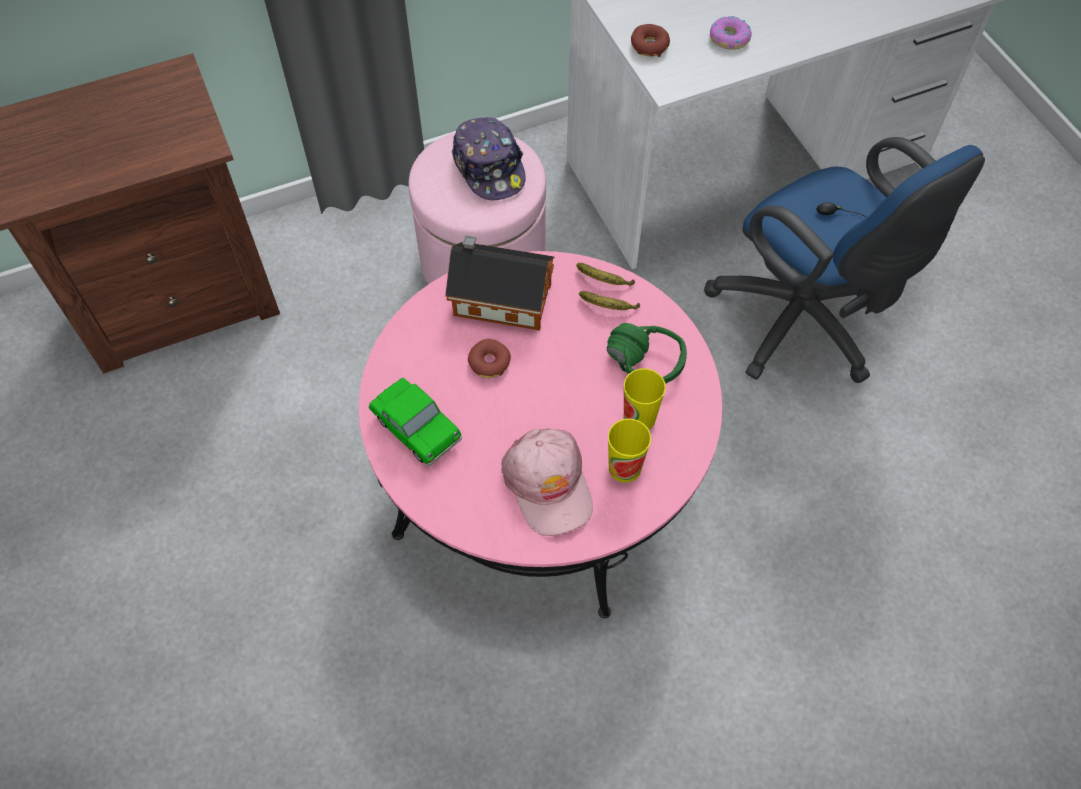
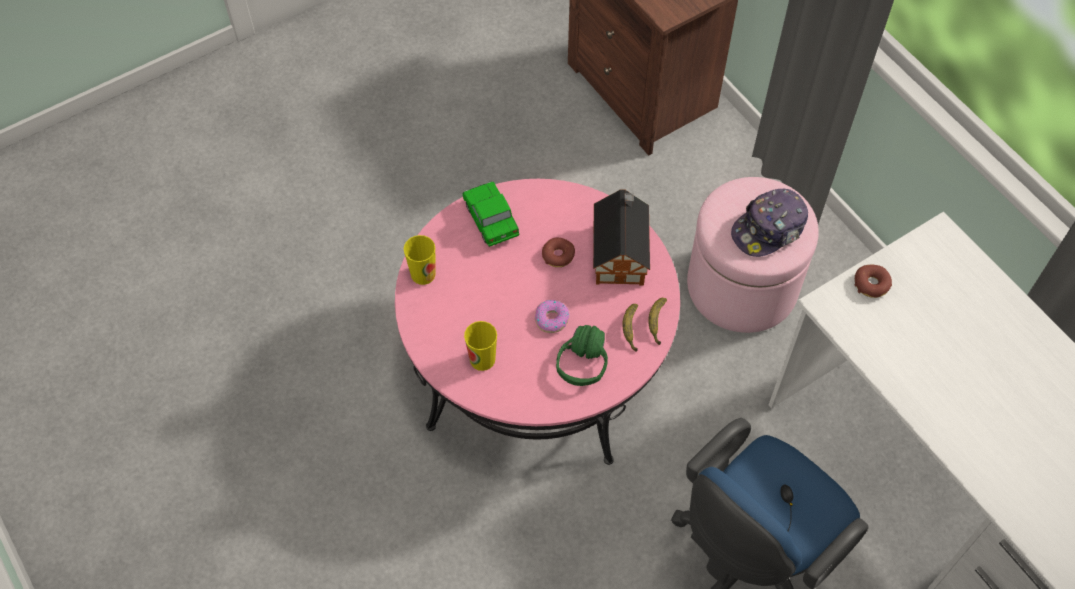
camera: 80 degrees right, 0 degrees up
(416, 429) = (490, 220): toy car -> toy car turned 120 degrees clockwise
(548, 484) = (459, 311): pink cap -> none
(639, 418) = (528, 364): cup -> cup (423, 274)
(729, 38) = (905, 347): donut -> donut (551, 319)

